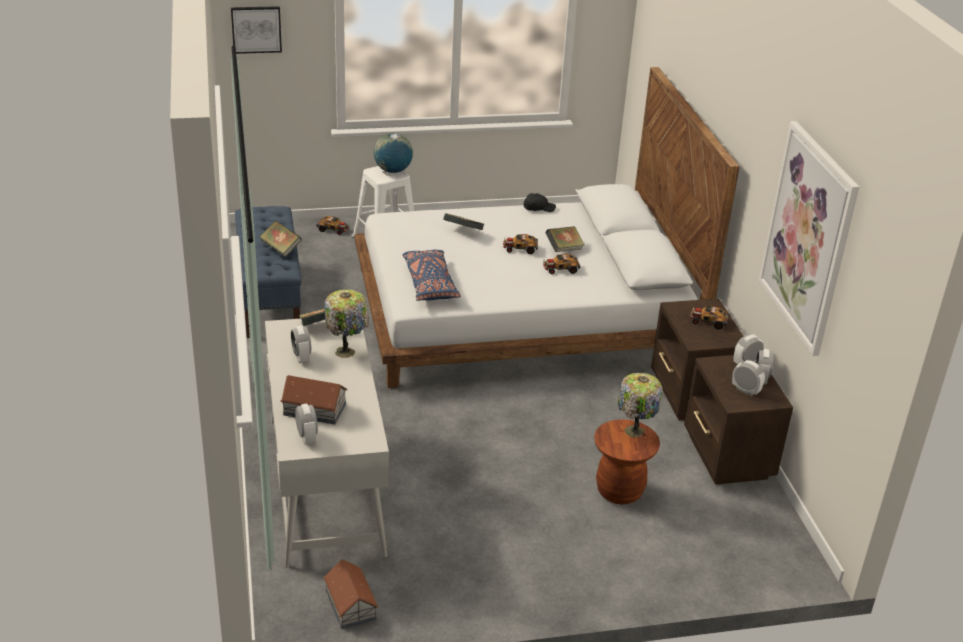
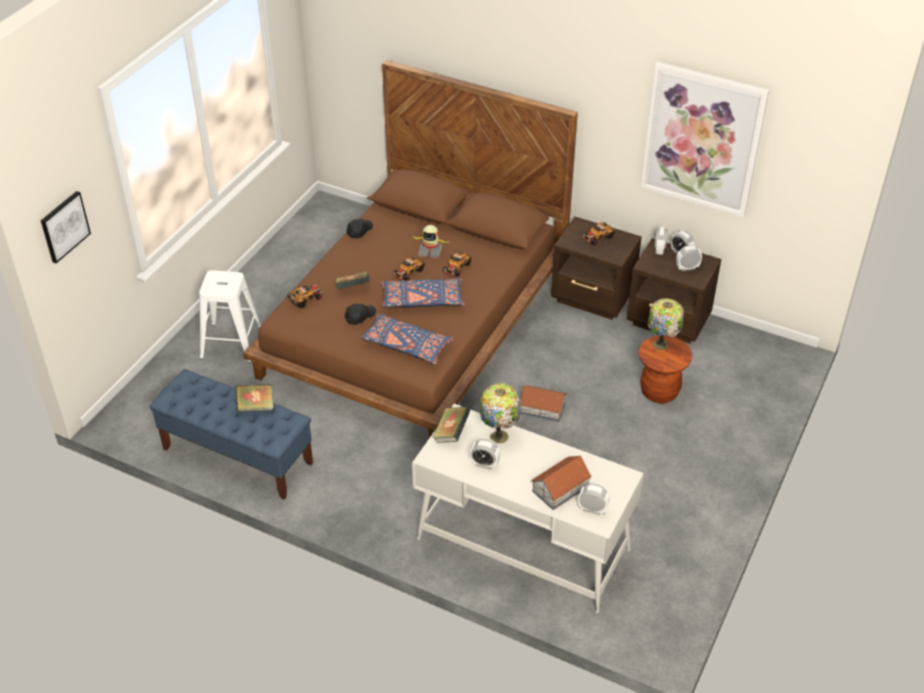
camera: 50 degrees left, 10 degrees up
(333, 229) = (175, 364): toy car -> toy car (306, 298)
(350, 605) = (665, 595): toy house -> toy house (543, 409)
(393, 171) = (223, 277): globe -> none
(435, 249) = (359, 317): none -> black cap
(496, 269) = (422, 300): none -> blue pillow
(521, 314) = (415, 323): white bed -> brown bed
(564, 249) = (430, 251): book -> toy robot

